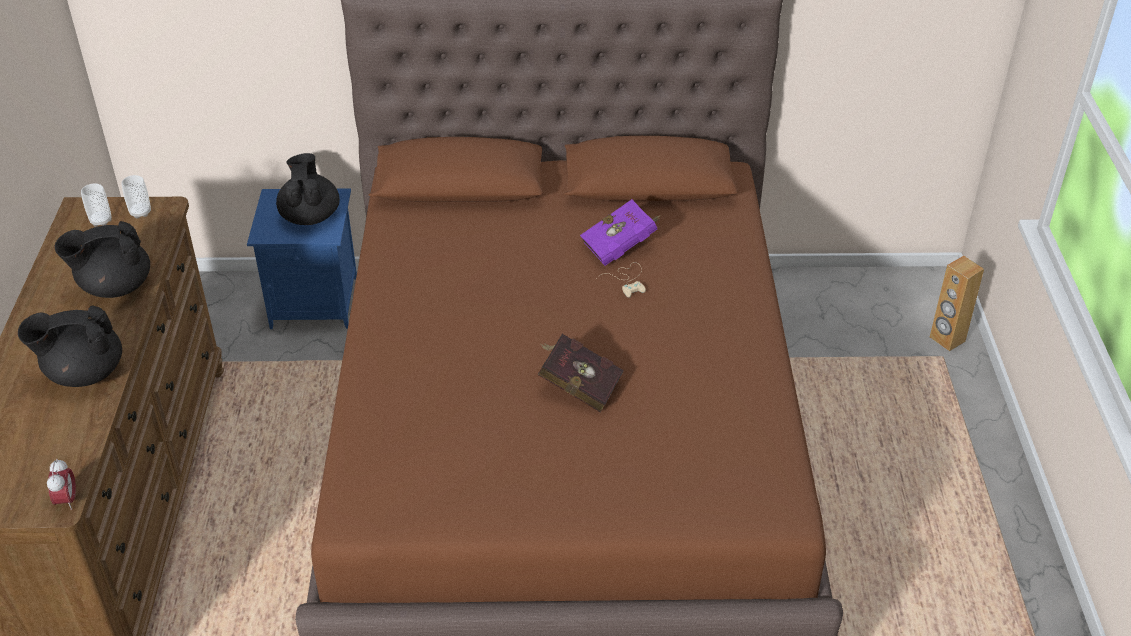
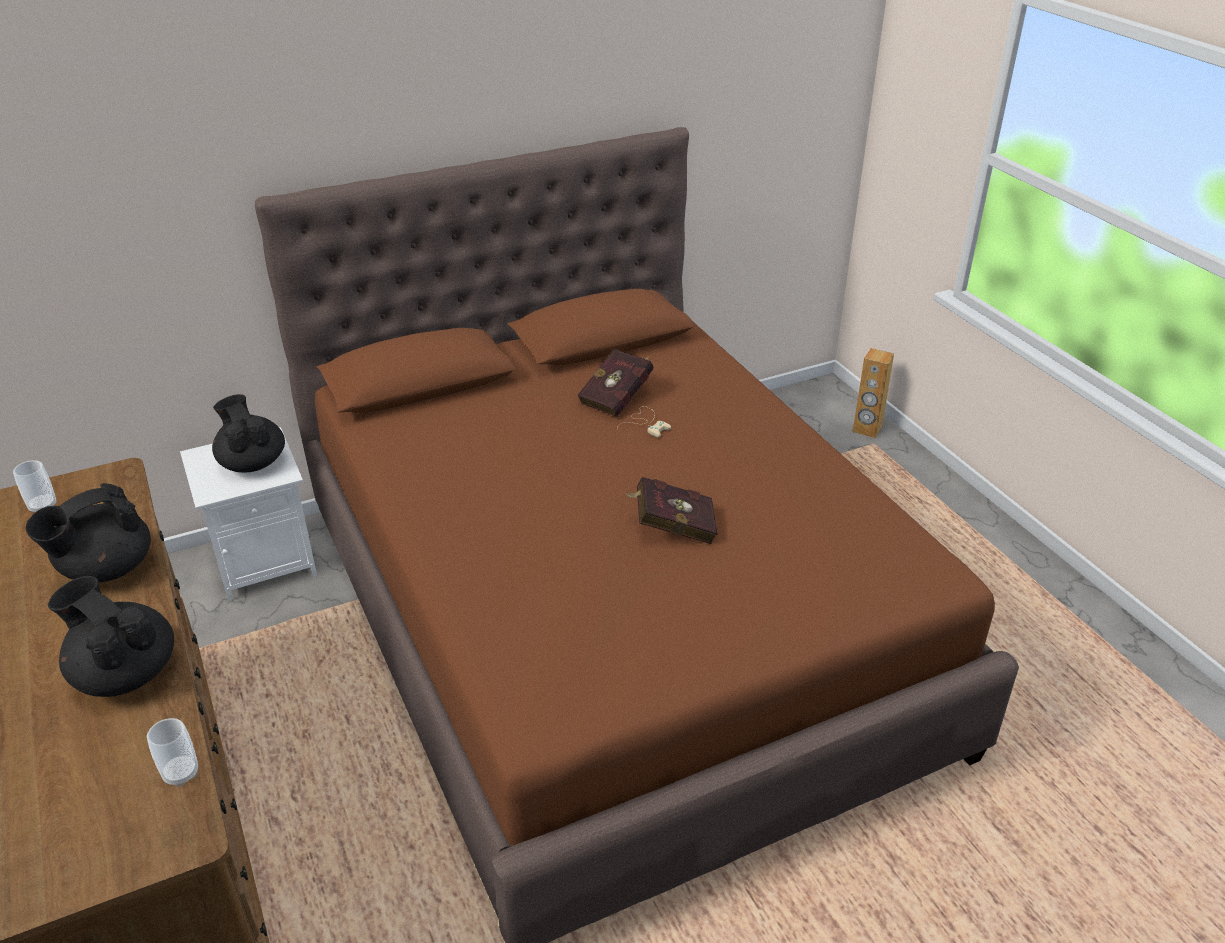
camera: 25 degrees left, 5 degrees down
(67, 500) = (197, 827): alarm clock -> none
(84, 373) = (125, 673): black teapot -> black teapot turned 75 degrees clockwise
(140, 212) = (89, 486): cup -> cup (181, 773)
(317, 301) = (266, 560): blue nightstand -> white nightstand
(621, 247) = (618, 397): purple book -> red book

